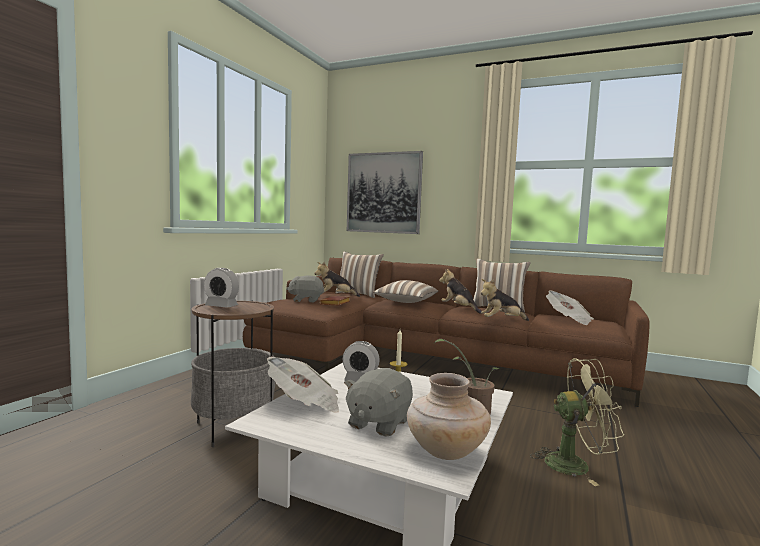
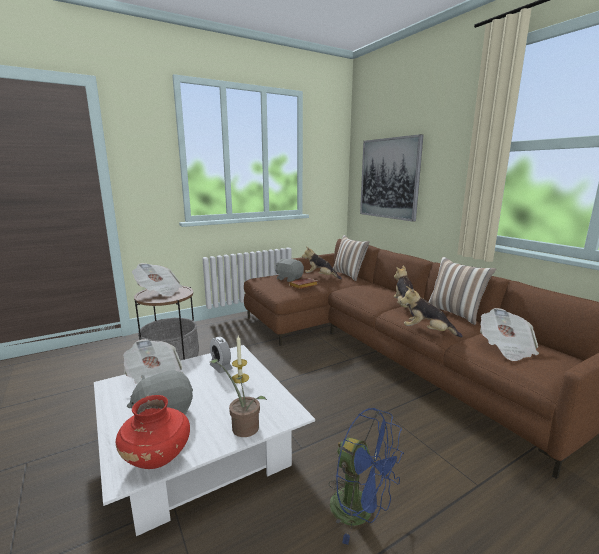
camera: 35 degrees right, 10 degrees up
(221, 306) = (159, 291): alarm clock -> newspaper
(405, 302) = (367, 291): pillow -> none
(445, 451) = (157, 457): beige vase -> red vase
(575, 464) = (360, 511): green fan -> blue fan

